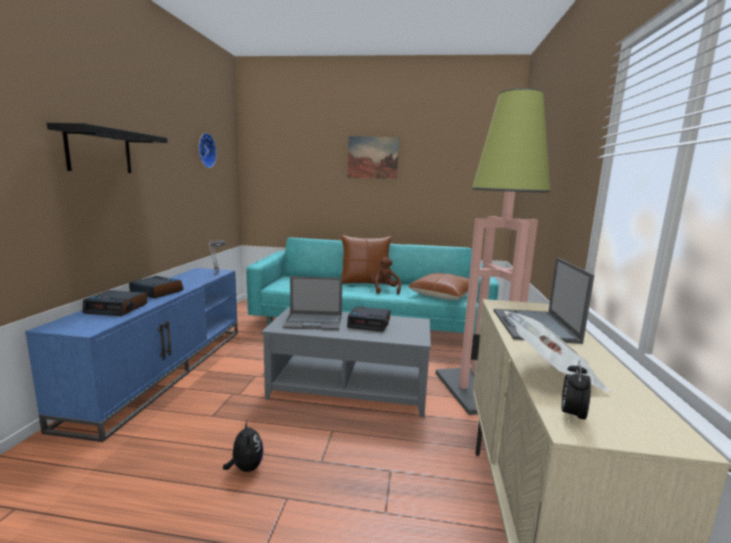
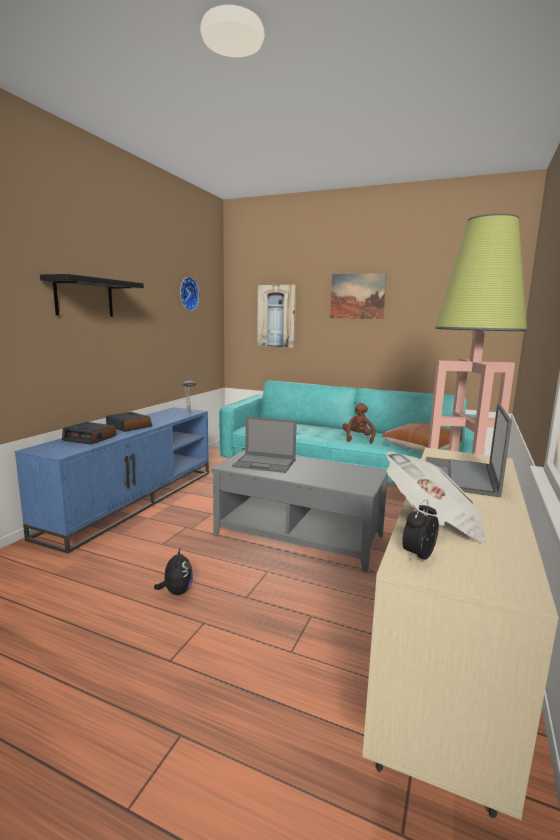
camera: 15 degrees right, 0 degrees up
(294, 175) = (277, 316): none -> picture
(365, 282) = (341, 430): brown pillow -> none
(369, 323) = (320, 469): alarm clock -> none

